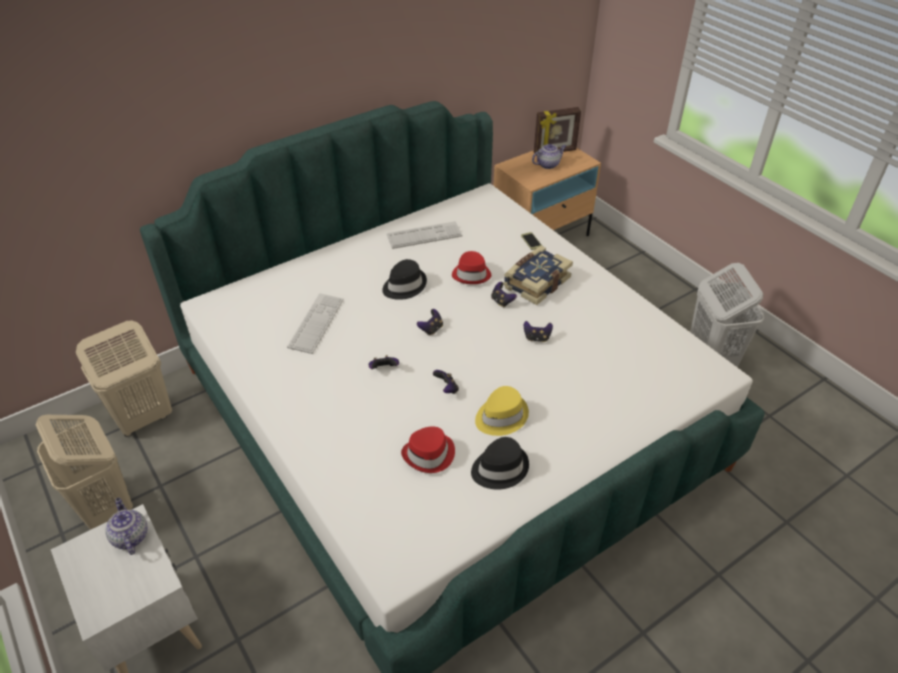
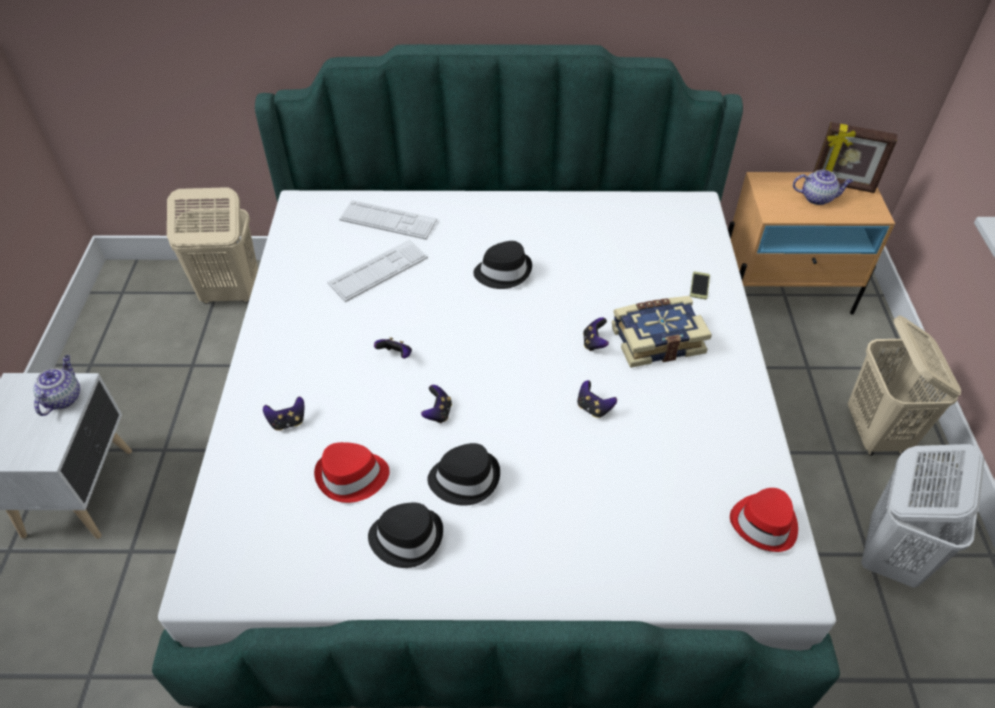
camera: 35 degrees right, 5 degrees up
(106, 507) = (138, 360): beige laundry basket -> beige laundry basket (876, 433)
(424, 235) = (579, 224): keyboard -> keyboard (388, 220)
(431, 329) = (485, 336): game controller -> game controller (288, 422)
(471, 274) = (590, 293): red hat -> red hat (765, 523)
(500, 416) = (465, 478): yellow hat -> black hat

